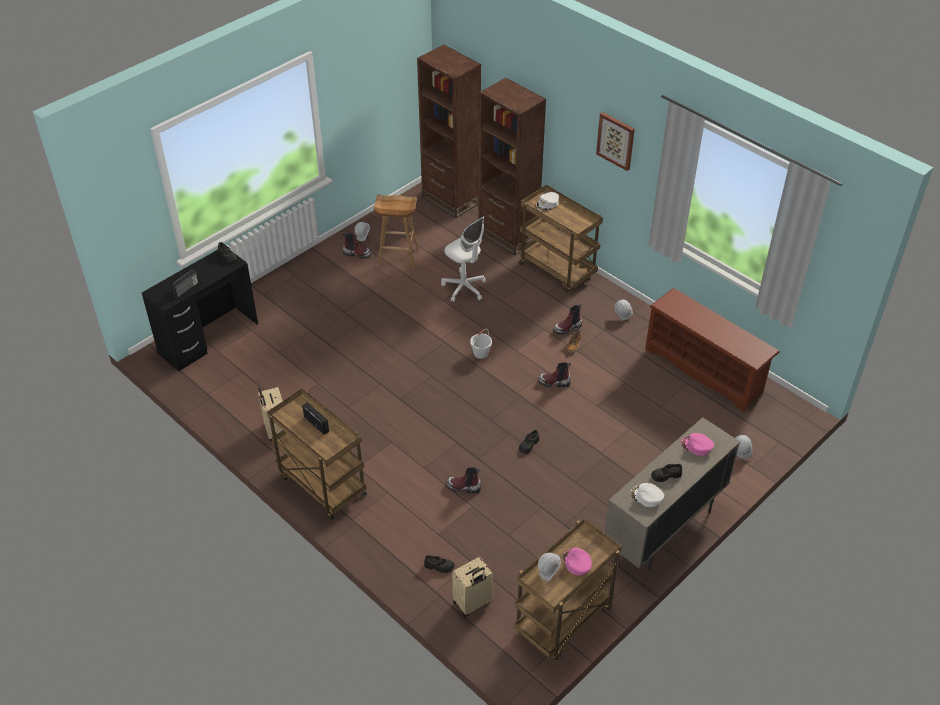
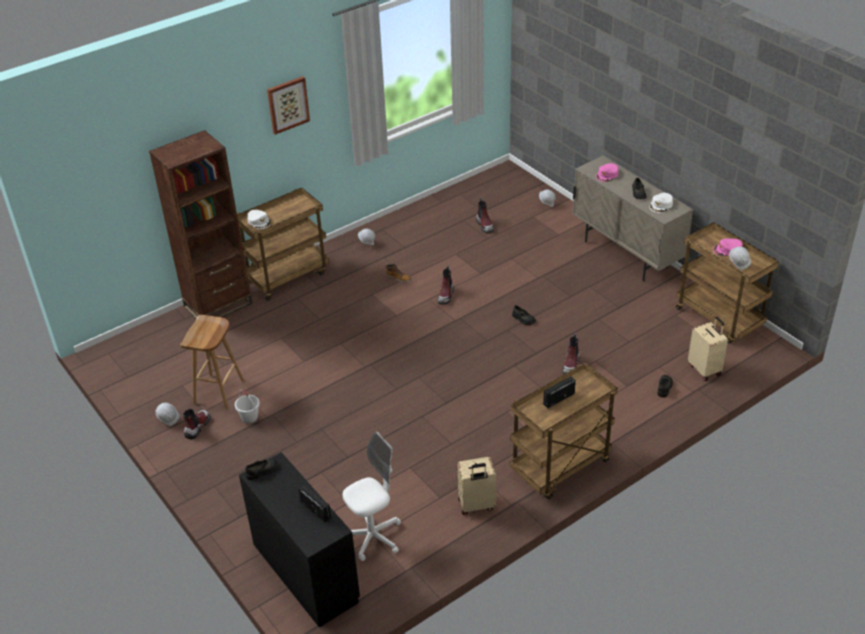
camera: 80 degrees left, 5 degrees down
(450, 200) = (134, 343): brown bookcase -> none
(464, 288) = (291, 343): white office chair -> white office chair (373, 537)
(481, 353) = (394, 339): white bucket -> white bucket (249, 417)
(567, 328) = (374, 279): boot -> boot (485, 225)
(705, 370) = (450, 209): brown shoe rack -> none

